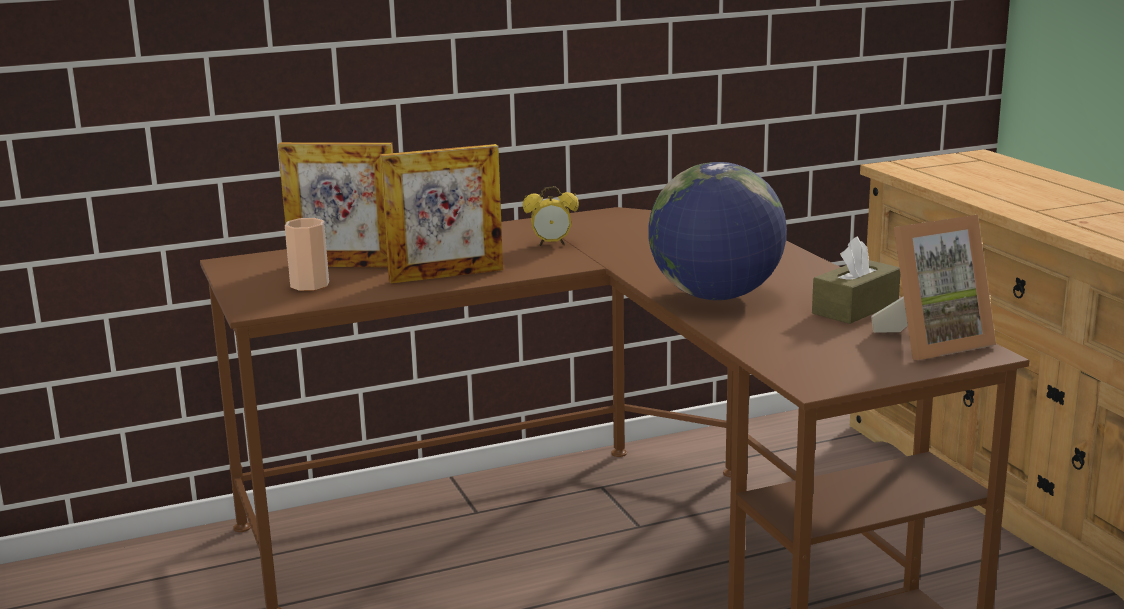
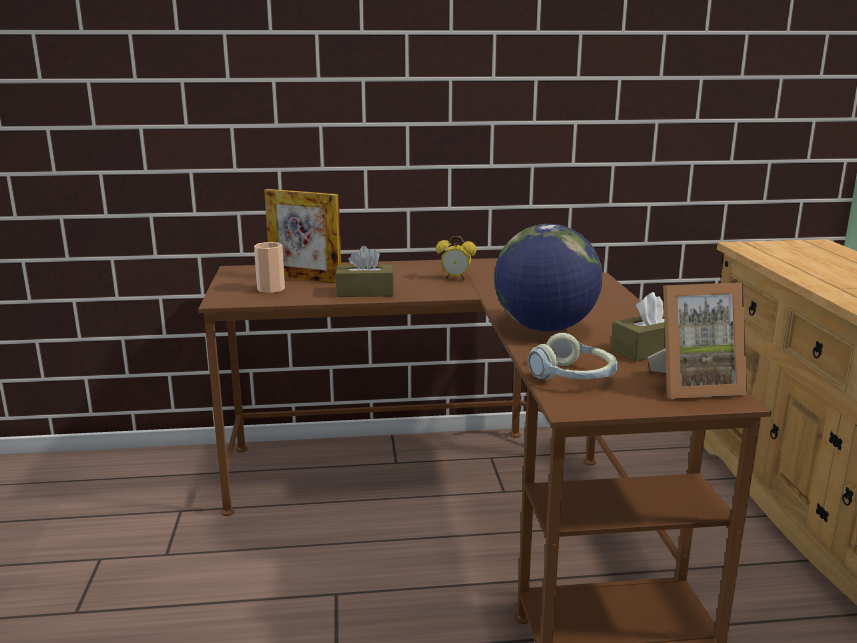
camera: 15 degrees right, 0 degrees up
(446, 275) = (365, 292): picture frame -> brown tissue box
(793, 350) = (574, 377): none -> headphones

